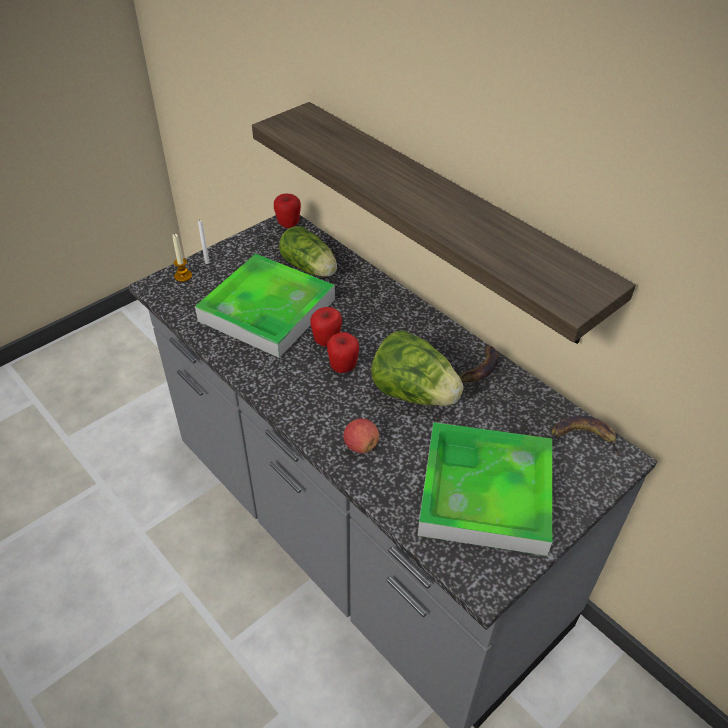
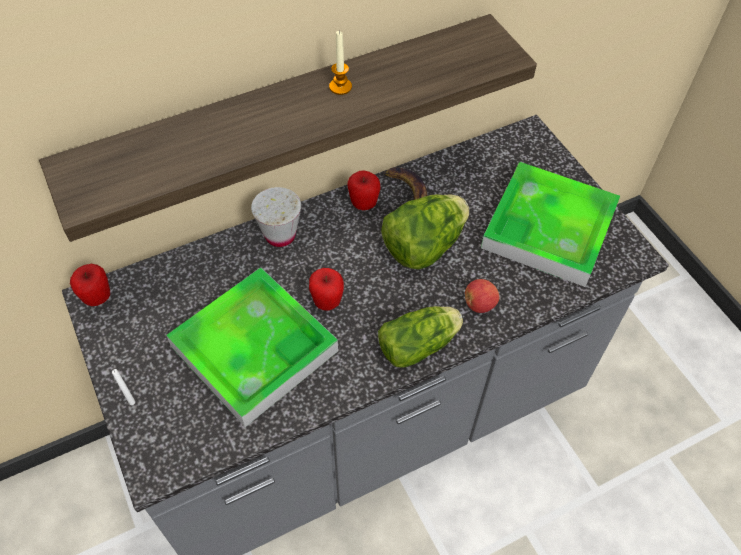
camera: 75 degrees left, 10 degrees up
(183, 276) = (148, 434): candle -> candle (340, 87)
(310, 268) = (197, 292): lettuce -> lettuce (421, 344)
(343, 367) = (371, 295): apple -> apple (363, 203)
(384, 299) = (280, 235): none -> white cup
(583, 437) = (504, 147): banana -> none

